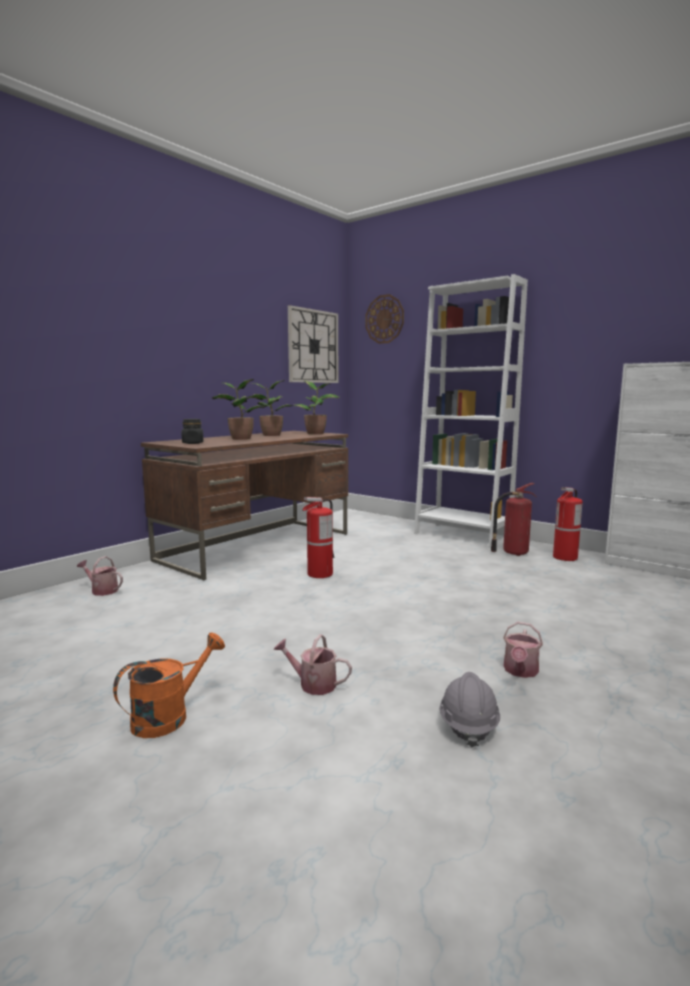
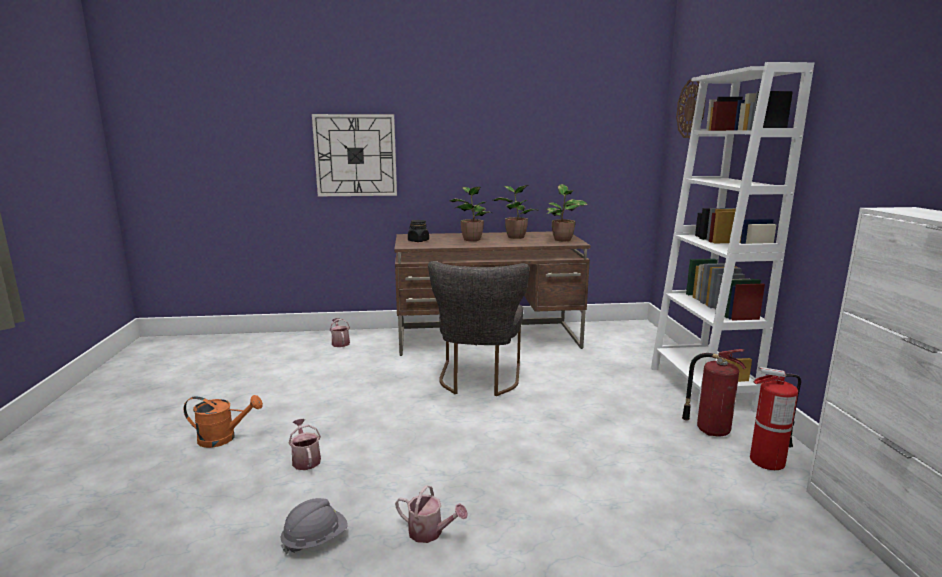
camera: 45 degrees right, 5 degrees up
(313, 346) = (607, 142): wall clock -> wall clock (355, 155)
(319, 574) = (479, 380): fire extinguisher -> grey chair
(520, 671) = (430, 532): watering can -> watering can turned 135 degrees counterclockwise

